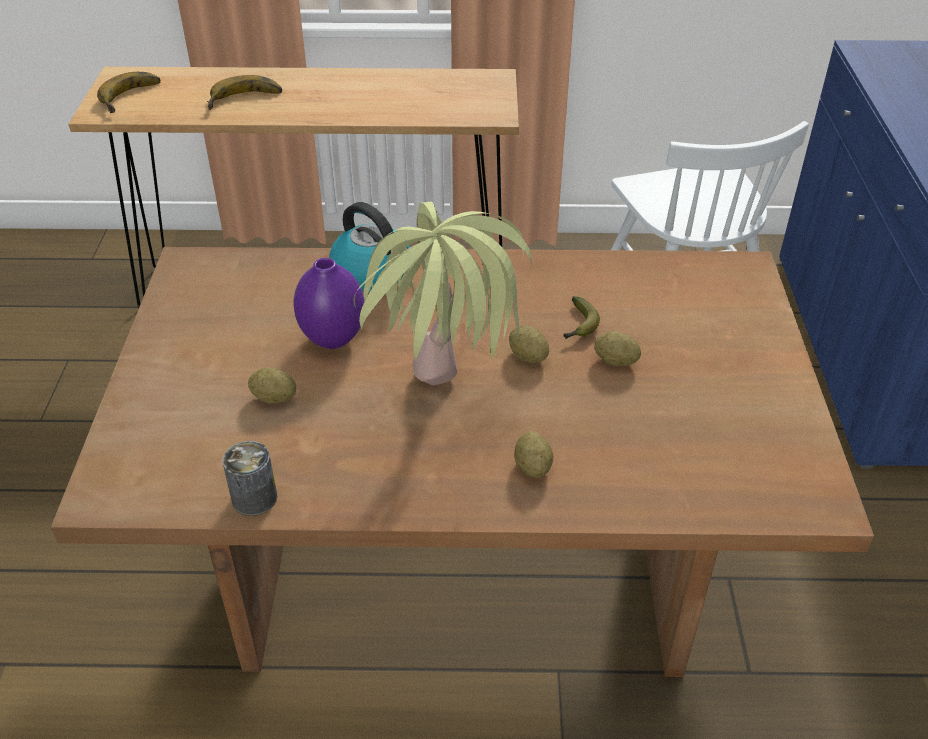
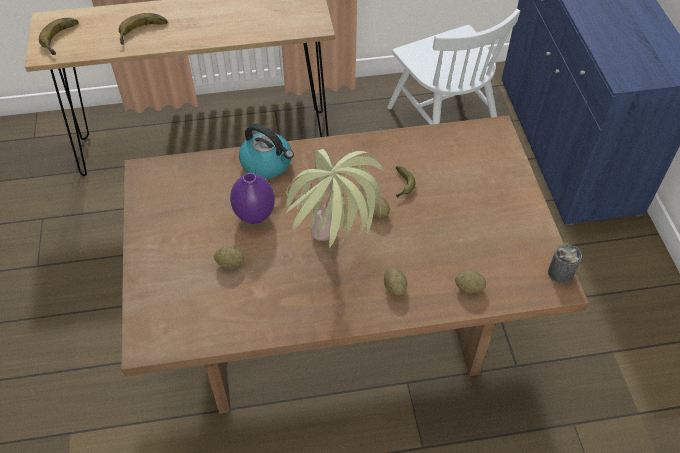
camera: 10 degrees left, 10 degrees up
(254, 498) = (237, 332): can -> can (560, 273)
(615, 361) = (429, 208): potato -> potato (469, 288)

